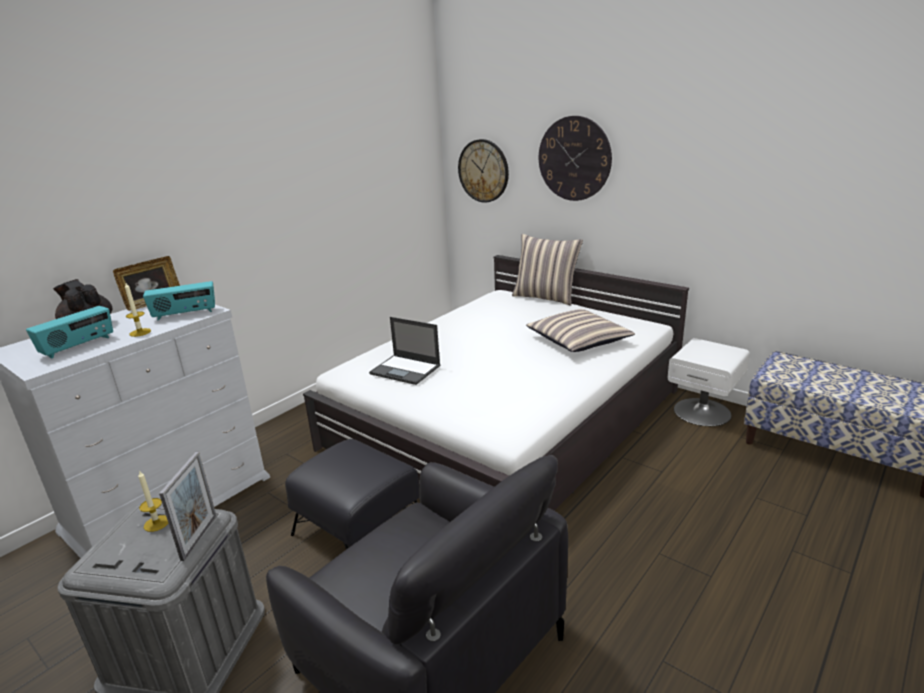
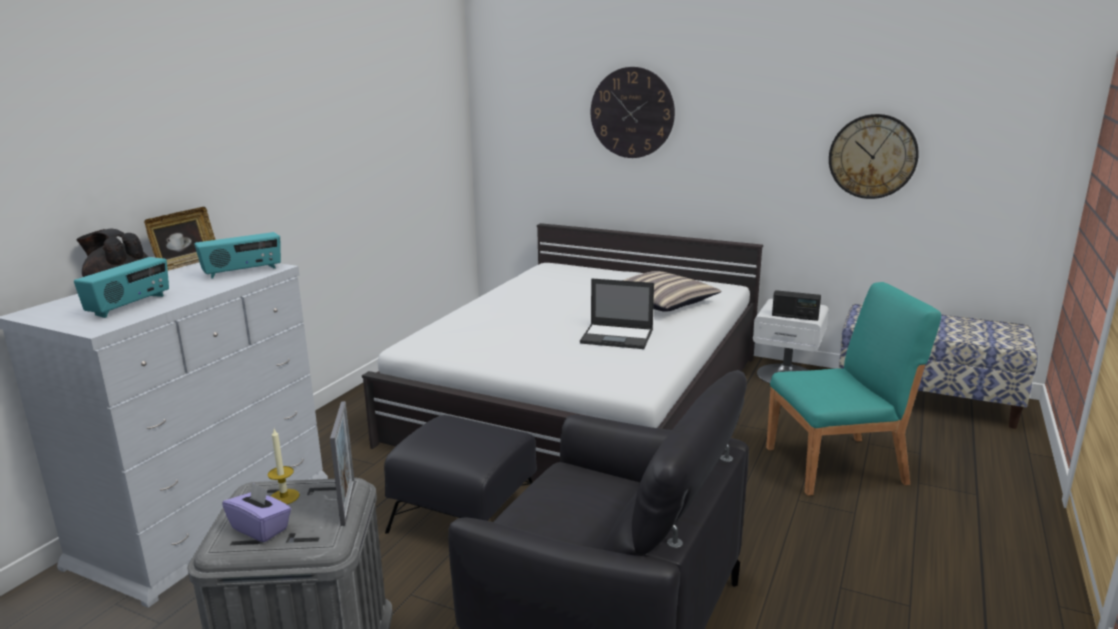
camera: 15 degrees left, 5 degrees down
(122, 554) = (261, 528): none -> purple tissue box
(140, 332) = (201, 289): candle -> none
(406, 370) = (487, 339): laptop -> laptop (618, 337)
(483, 171) = (522, 128): wall clock -> wall clock (872, 156)
(546, 297) = (602, 267): pillow -> none
(709, 361) = (795, 316): none -> radio
(714, 519) = (837, 465): none -> turquoise chair

